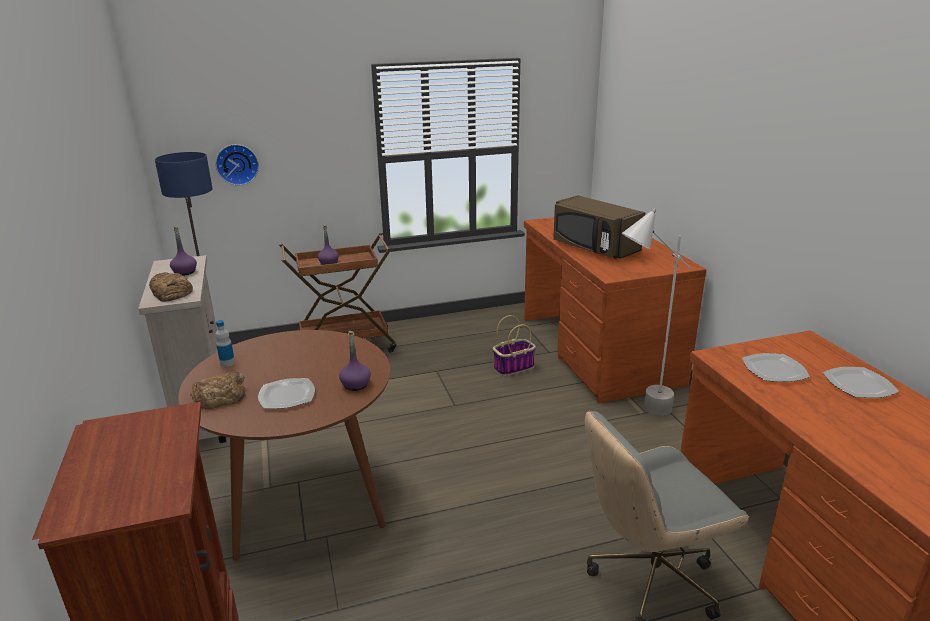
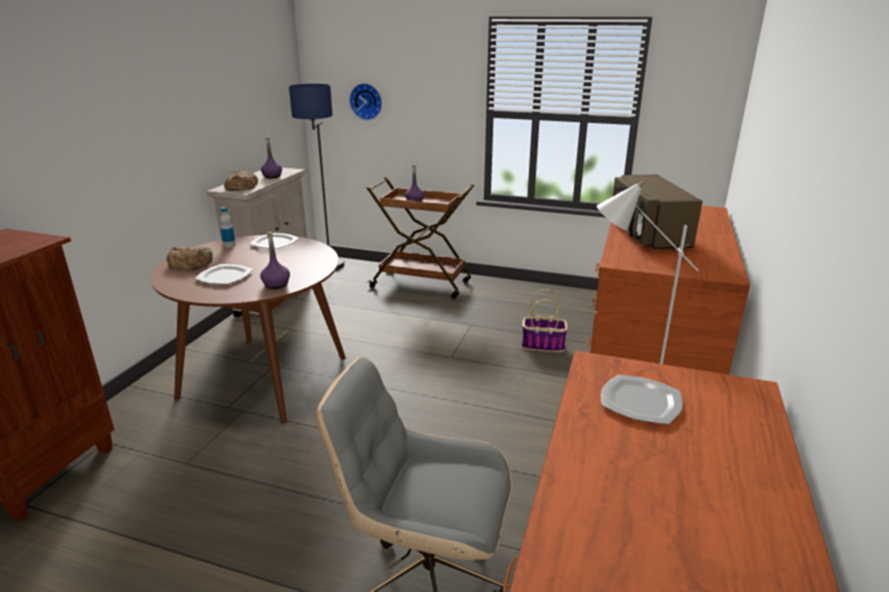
camera: 35 degrees right, 0 degrees up
(858, 384) = (731, 460): plate -> plate (275, 243)

